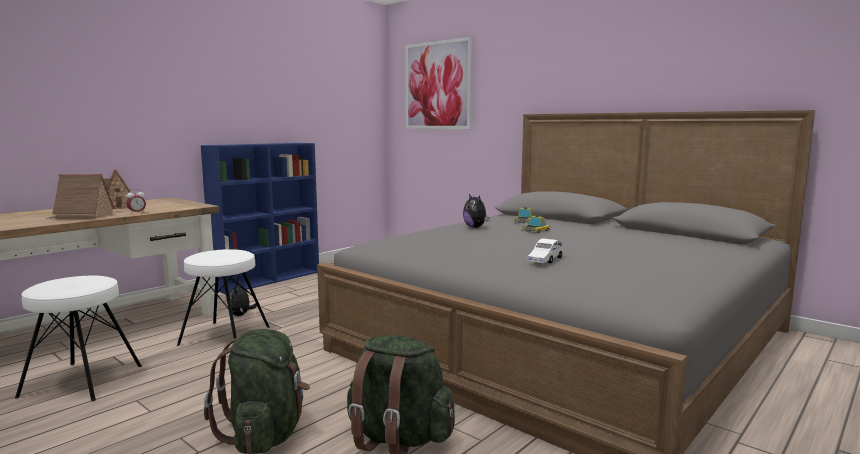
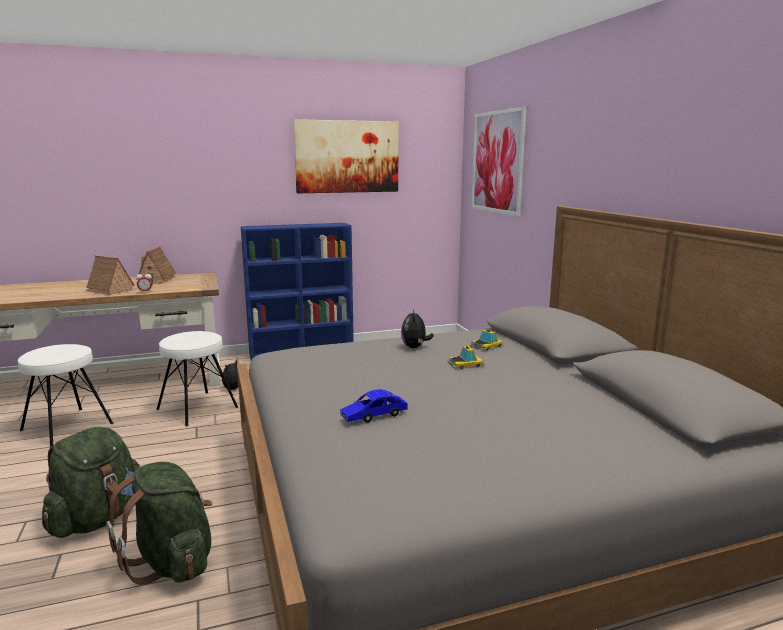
camera: 30 degrees right, 5 degrees up
(297, 78) = (347, 157): none -> picture
(546, 260) = (374, 416): white toy car -> blue toy car

